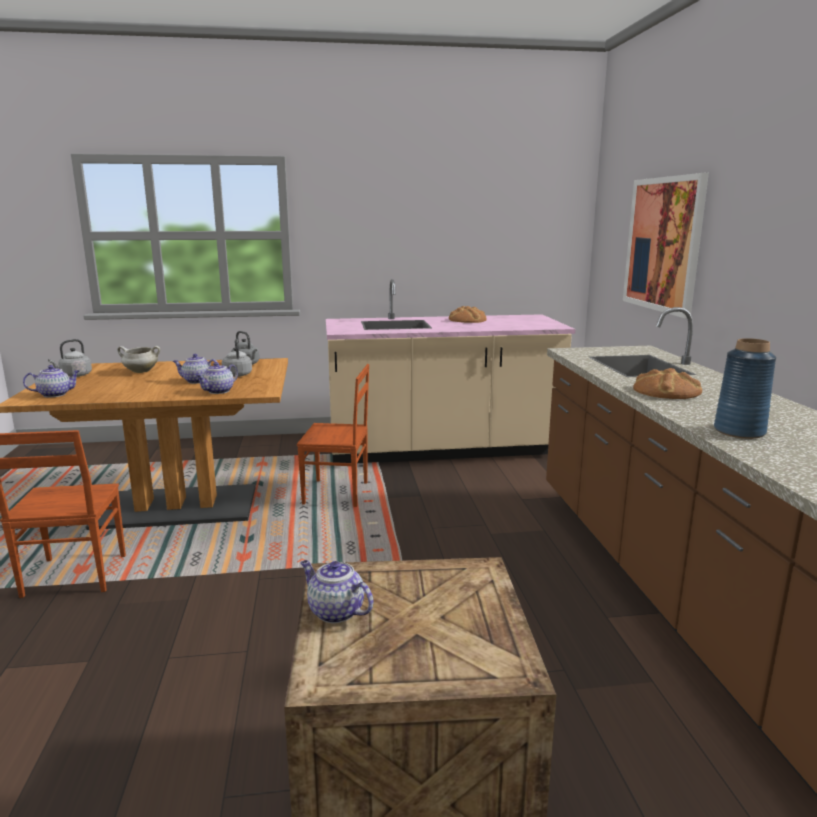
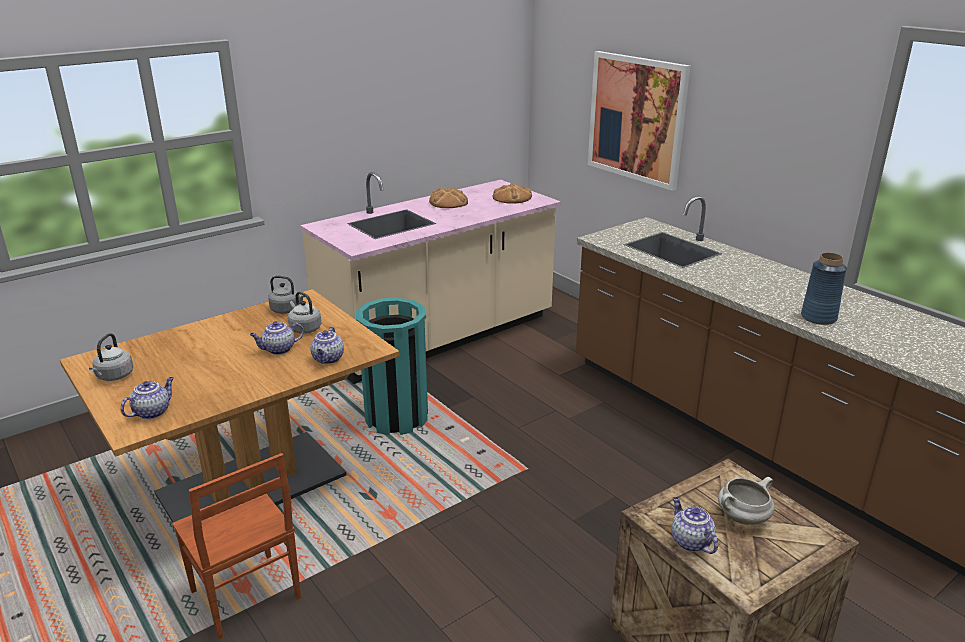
camera: 30 degrees left, 10 degrees up
(140, 372) = (186, 350): white cooking pot -> white cooking pot (742, 518)
(335, 611) = (690, 541): teapot -> teapot turned 60 degrees clockwise
(337, 494) = (397, 418): brown chair -> turquoise trash can
(666, 391) = (729, 281): bread -> bread (512, 198)

